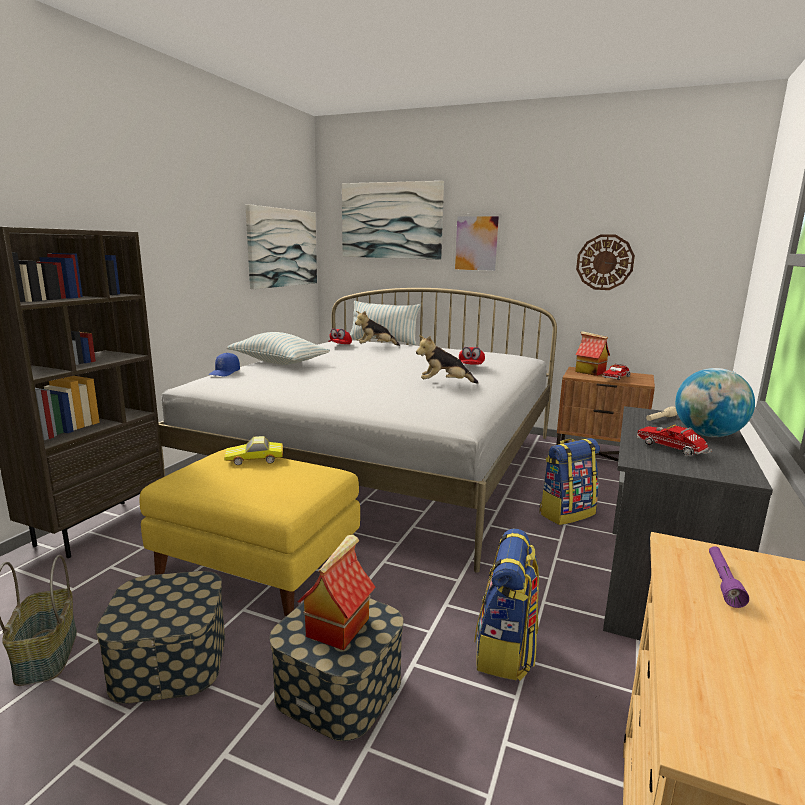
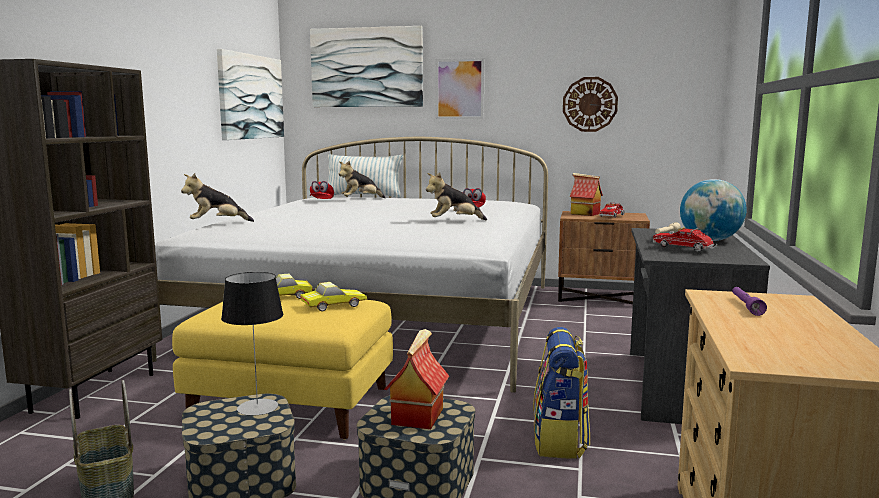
camera: 10 degrees left, 5 degrees down
(188, 591) = (257, 407): none -> table lamp
(225, 373) = (217, 223): blue cap -> plush toy
(278, 363) = (267, 214): pillow -> none
(295, 475) = (332, 305): none -> toy car
(566, 513) = (583, 344): backpack -> none

